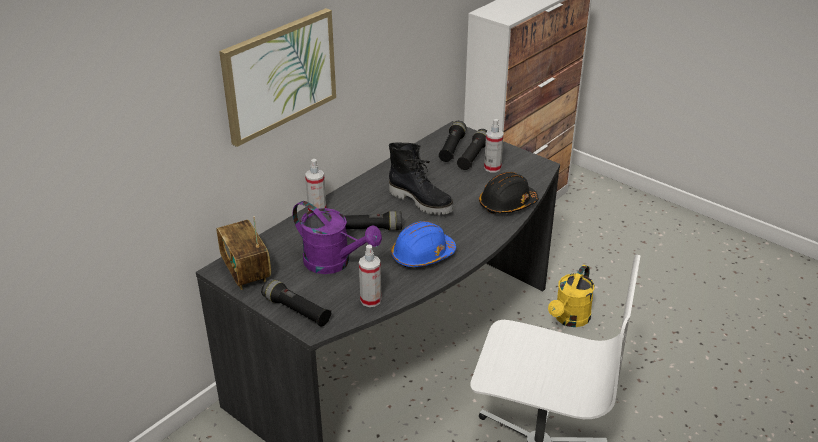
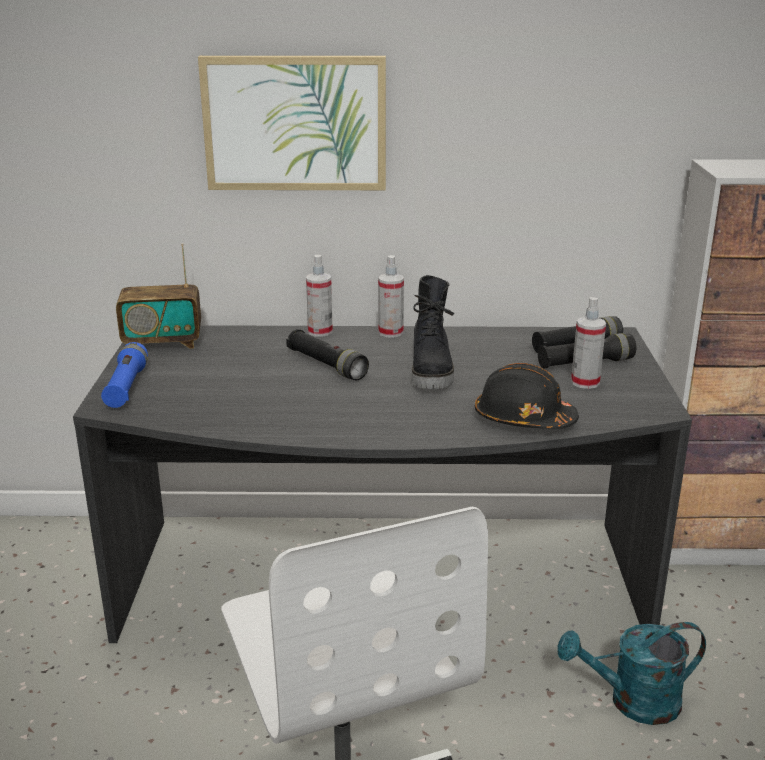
camera: 50 degrees right, 10 degrees down
(246, 271) = (163, 342): radio -> radio turned 120 degrees counterclockwise
(296, 310) = (126, 387): black flashlight -> blue flashlight
(334, 263) = (236, 373): purple watering can -> none
(370, 300) = (194, 415): spray bottle -> spray bottle (390, 332)
(422, 255) = (324, 411): blue hard hat -> none
(569, 319) = (632, 702): yellow watering can -> turquoise watering can

